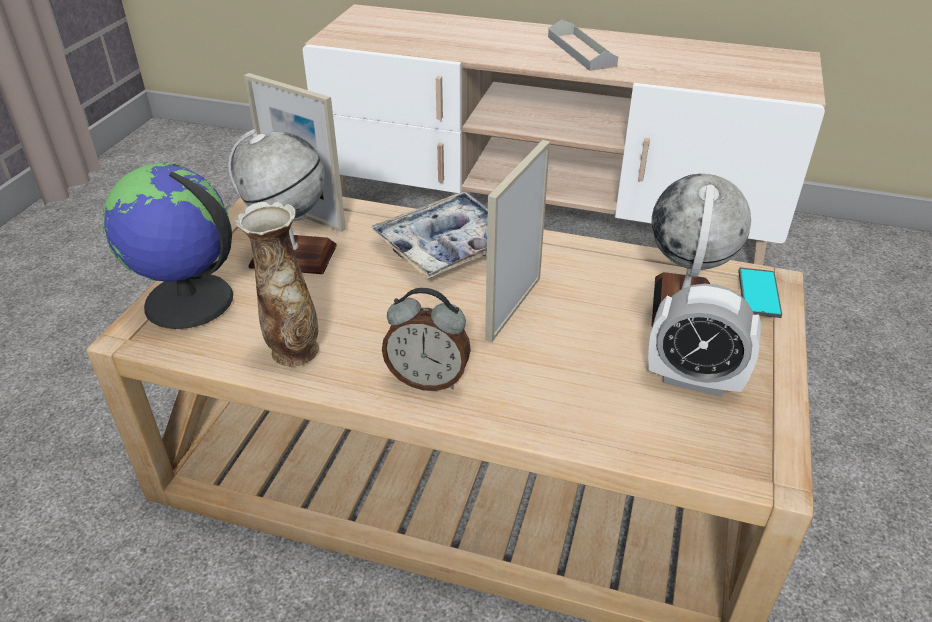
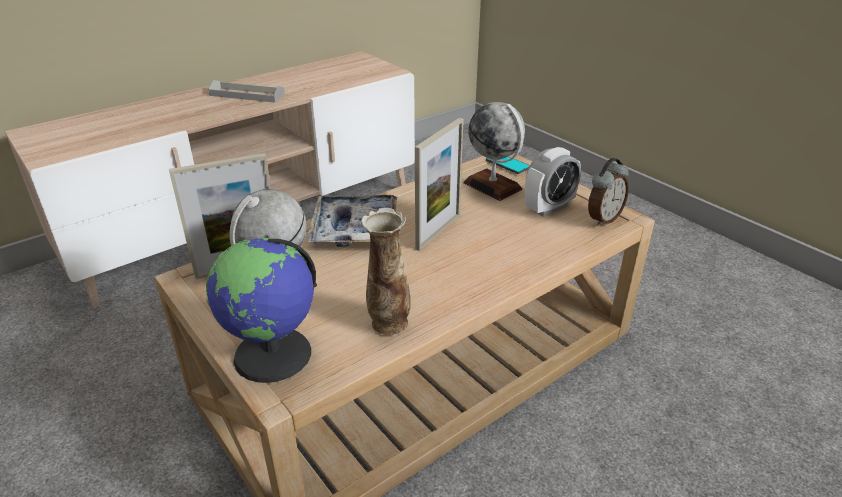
camera: 55 degrees left, 5 degrees down
(428, 379) = (471, 282): alarm clock -> alarm clock (603, 219)
(513, 308) = (438, 232): picture frame -> picture frame turned 120 degrees counterclockwise

